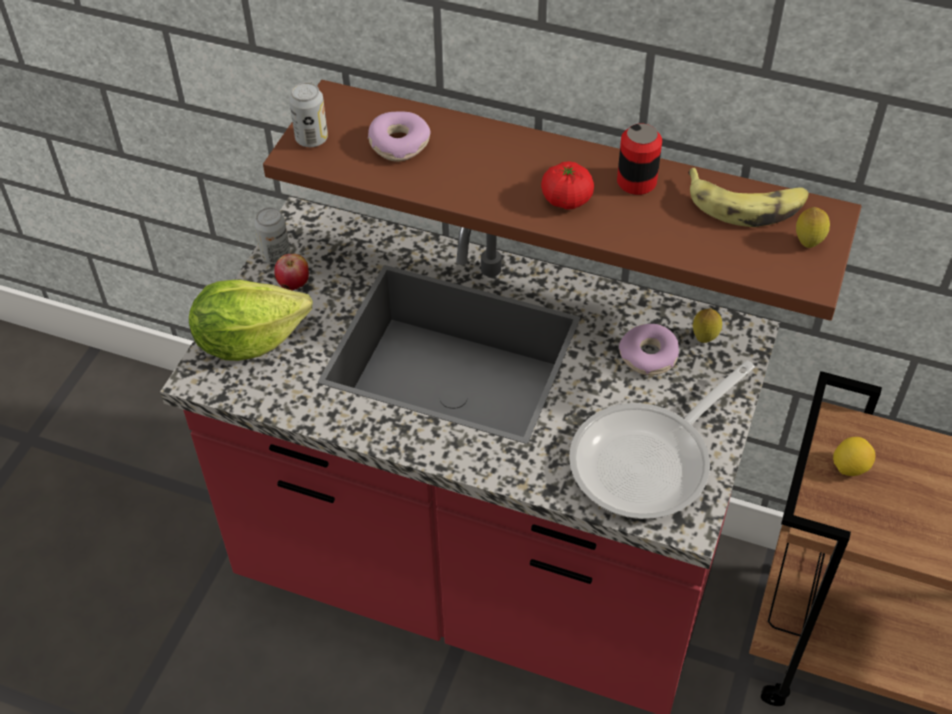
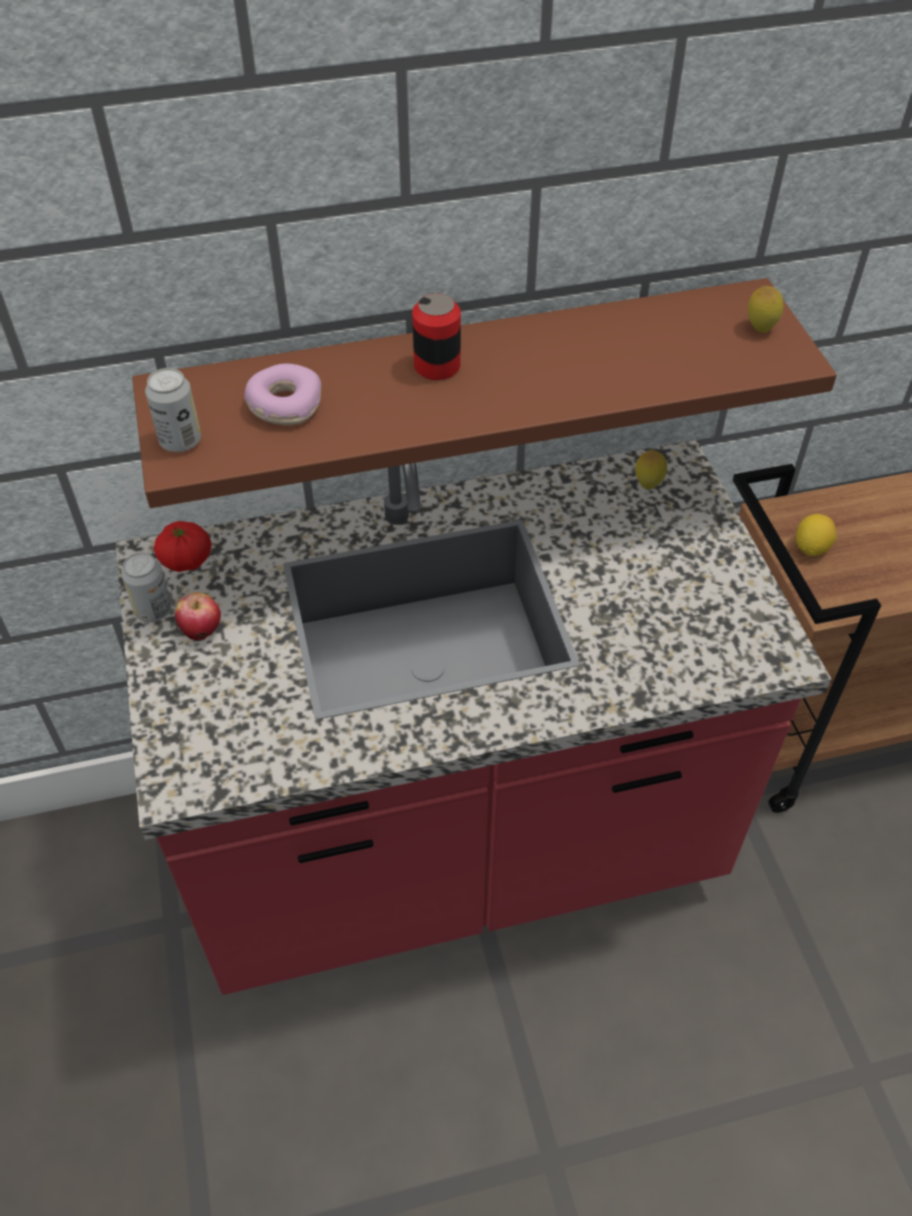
camera: 35 degrees left, 0 degrees up
(249, 340) = (199, 715): lettuce -> none
(566, 199) = (510, 385): tomato -> tomato (186, 560)
(636, 182) = (559, 340): can -> can (437, 366)
(649, 356) = (615, 525): donut -> none
(650, 461) = (702, 620): frying pan -> none
(746, 205) = (676, 319): banana -> none

